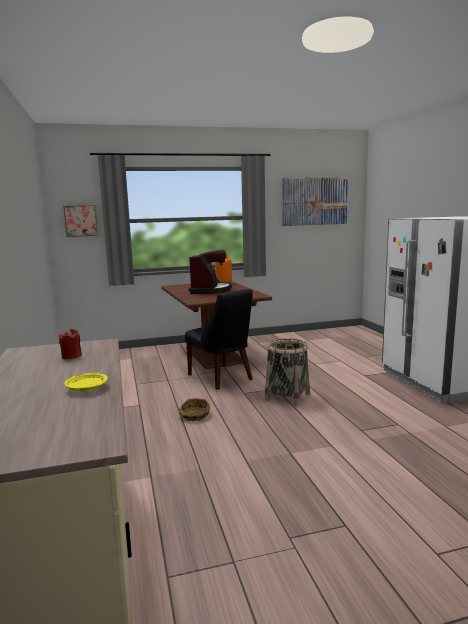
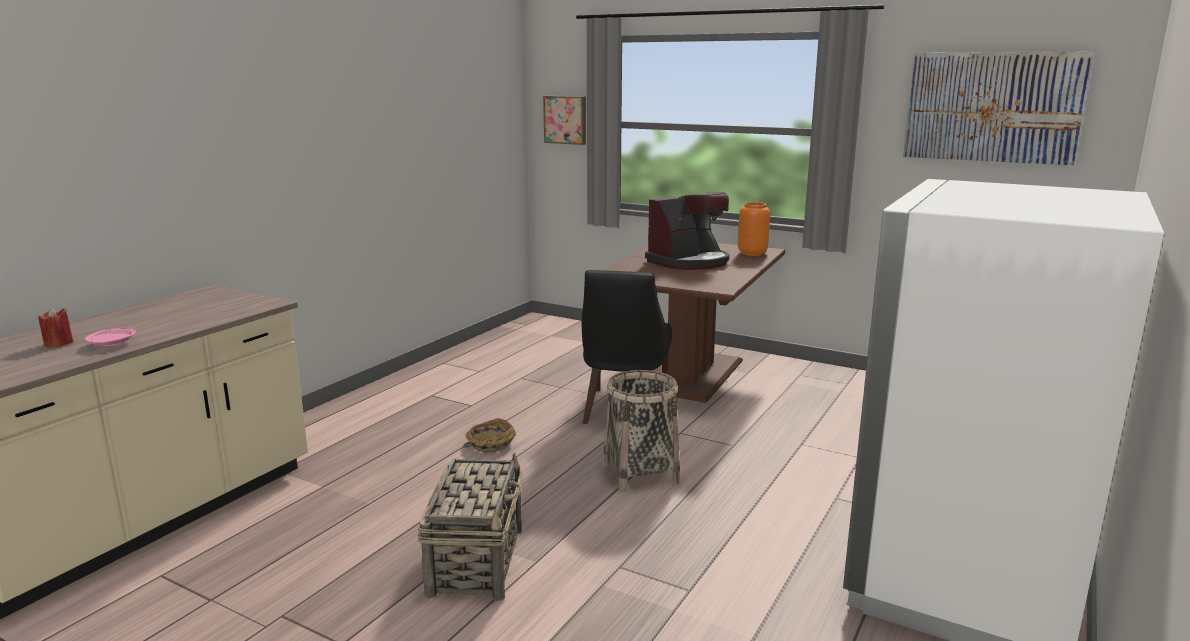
camera: 45 degrees right, 5 degrees up
(71, 356) = (208, 309): red candle -> red candle (59, 343)
(87, 388) = (112, 343): yellow plate -> pink plate
(310, 459) = (477, 560): none -> basket

